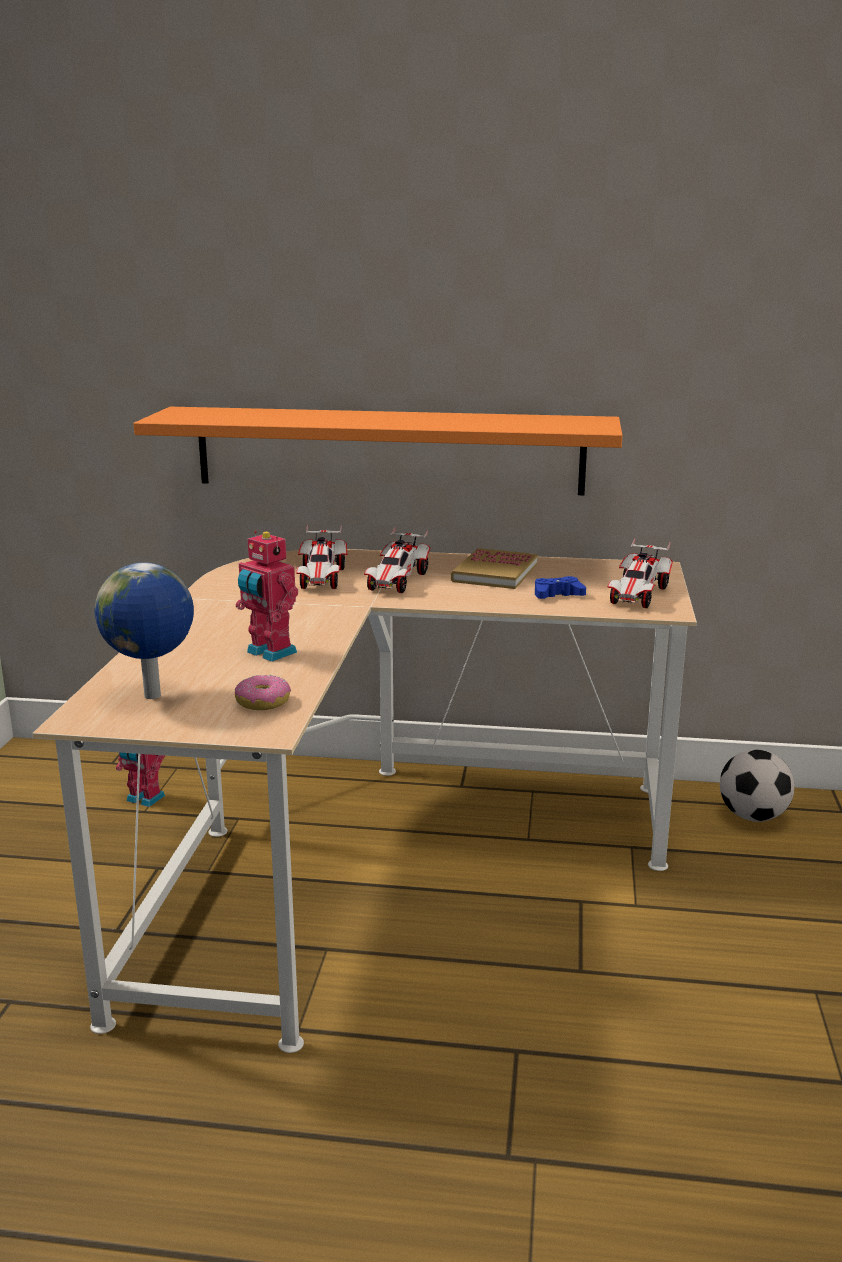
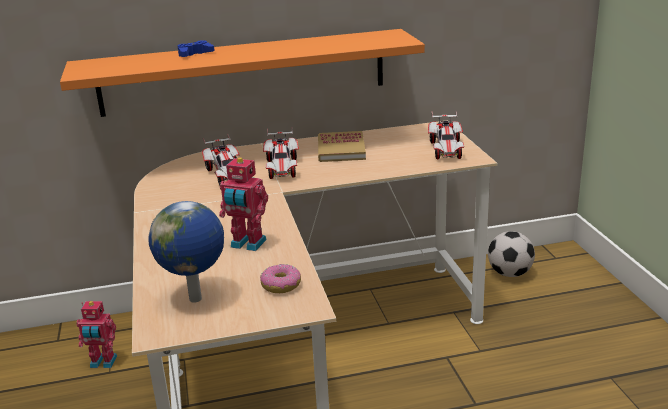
camera: 20 degrees left, 5 degrees up
(557, 595) = (396, 159): blue game controller -> blue game controller (194, 54)

